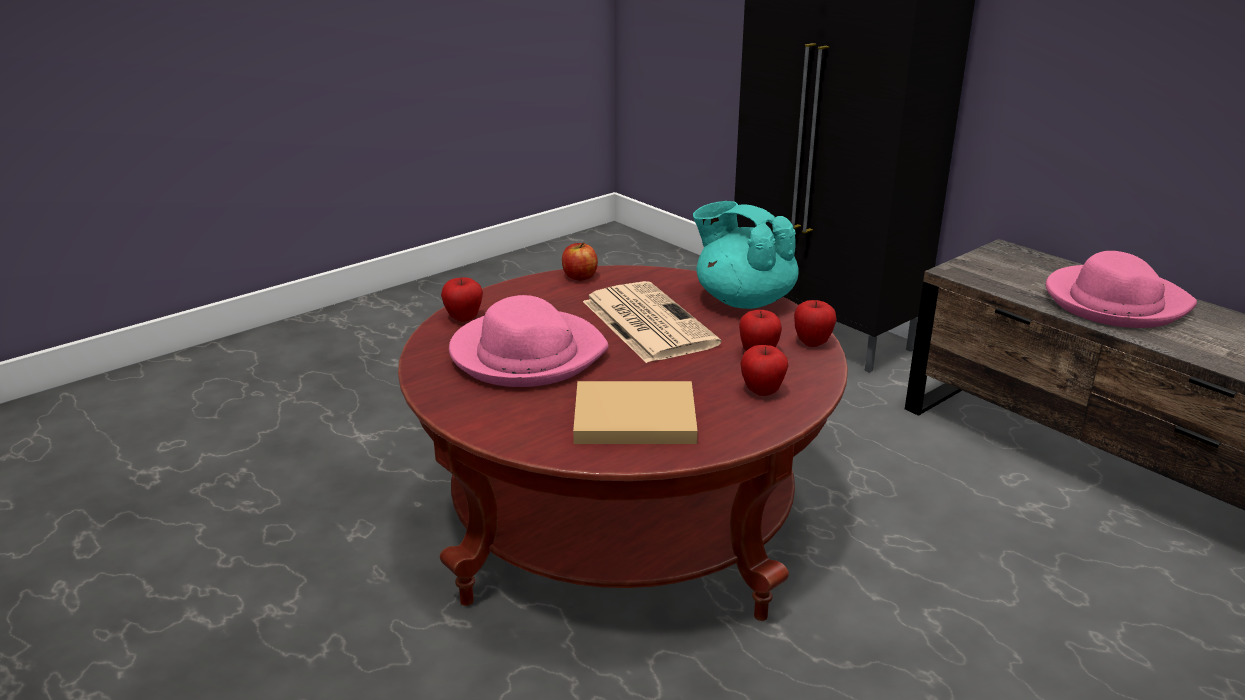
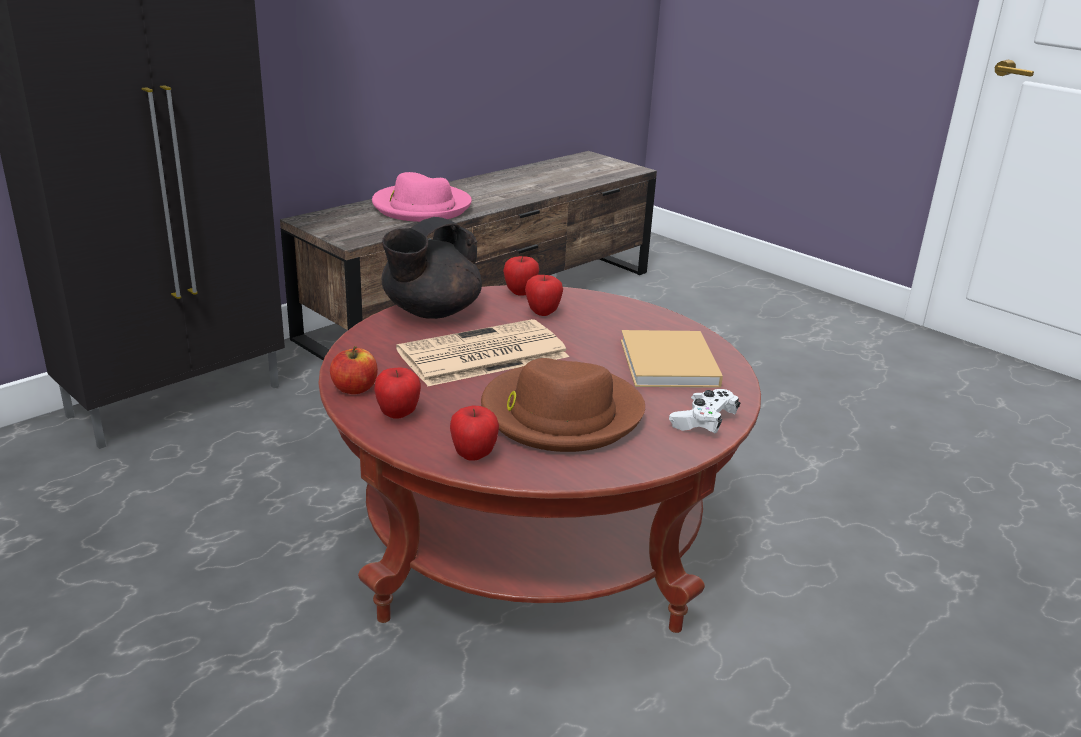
camera: 95 degrees left, 0 degrees up
(498, 424) = (703, 421): none -> white game controller
(527, 354) = (560, 413): pink hat -> brown hat
(743, 300) = (430, 312): turquoise teapot -> black teapot
(762, 392) = (610, 315): apple -> apple (398, 414)

